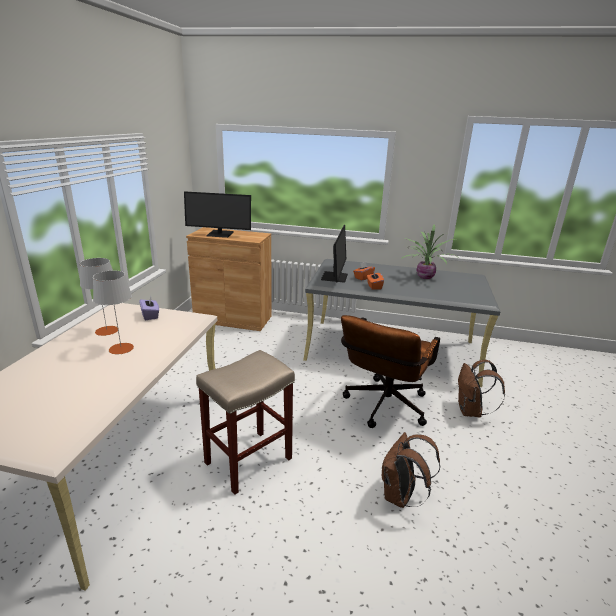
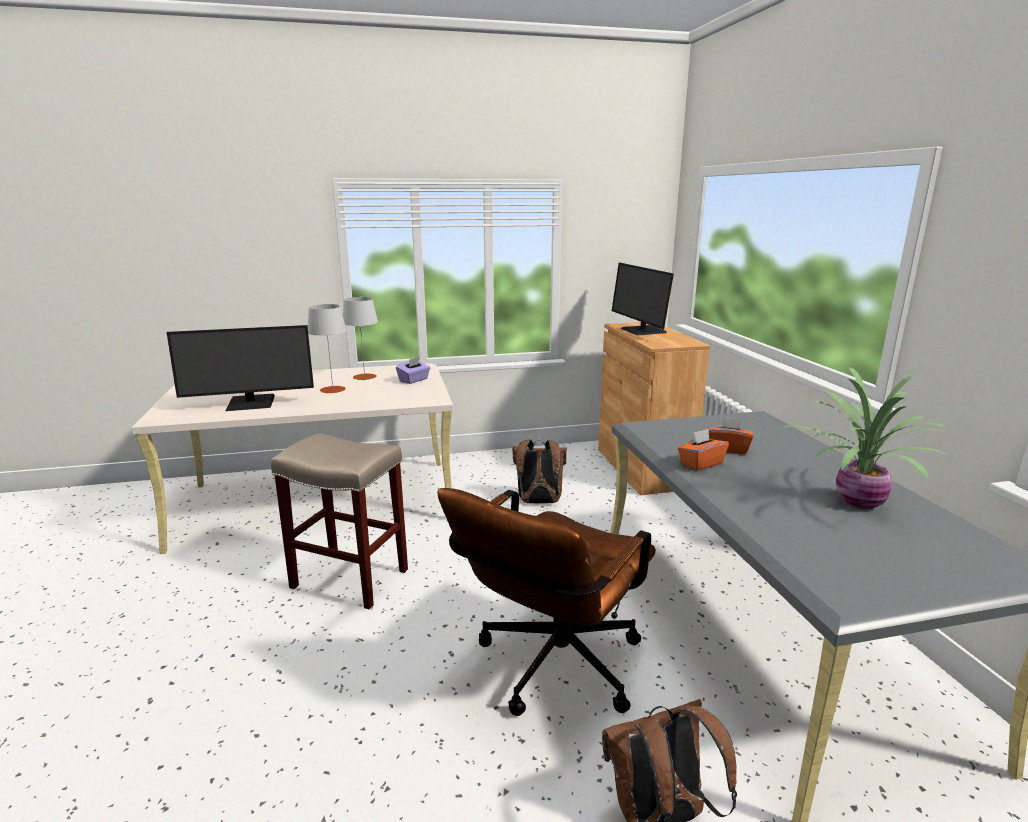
camera: 65 degrees right, 5 degrees down
(335, 277) = (687, 430): monitor -> monitor (250, 403)
(383, 408) = (551, 670): brown office chair -> brown office chair turned 60 degrees counterclockwise
(400, 496) = (331, 743): brown backpack -> brown backpack (538, 502)

